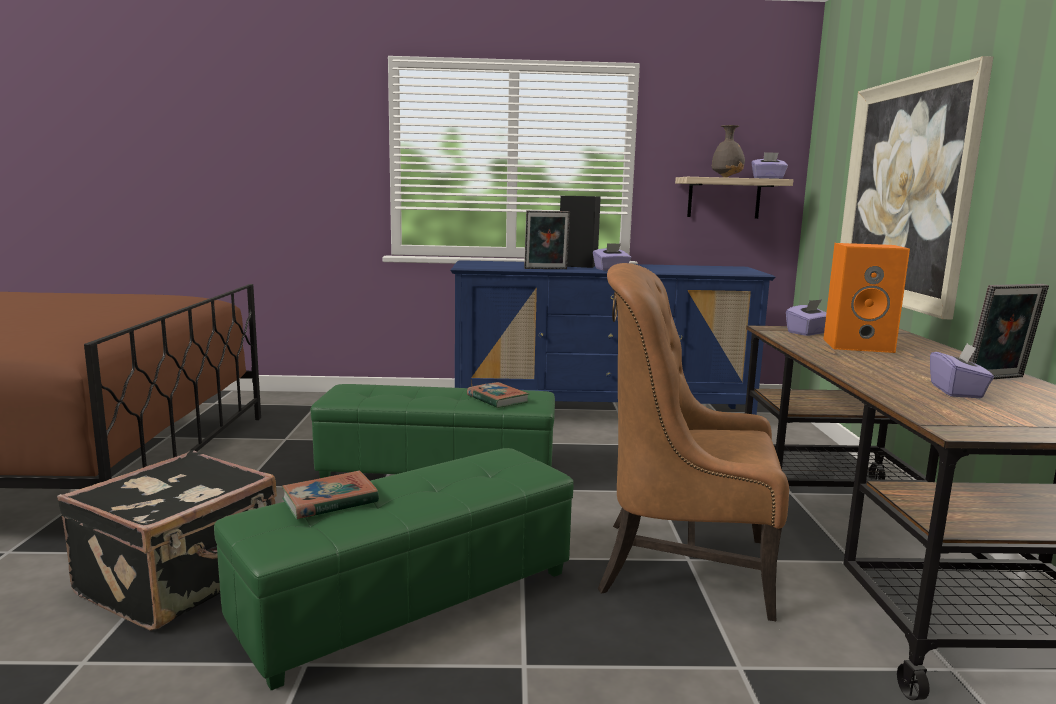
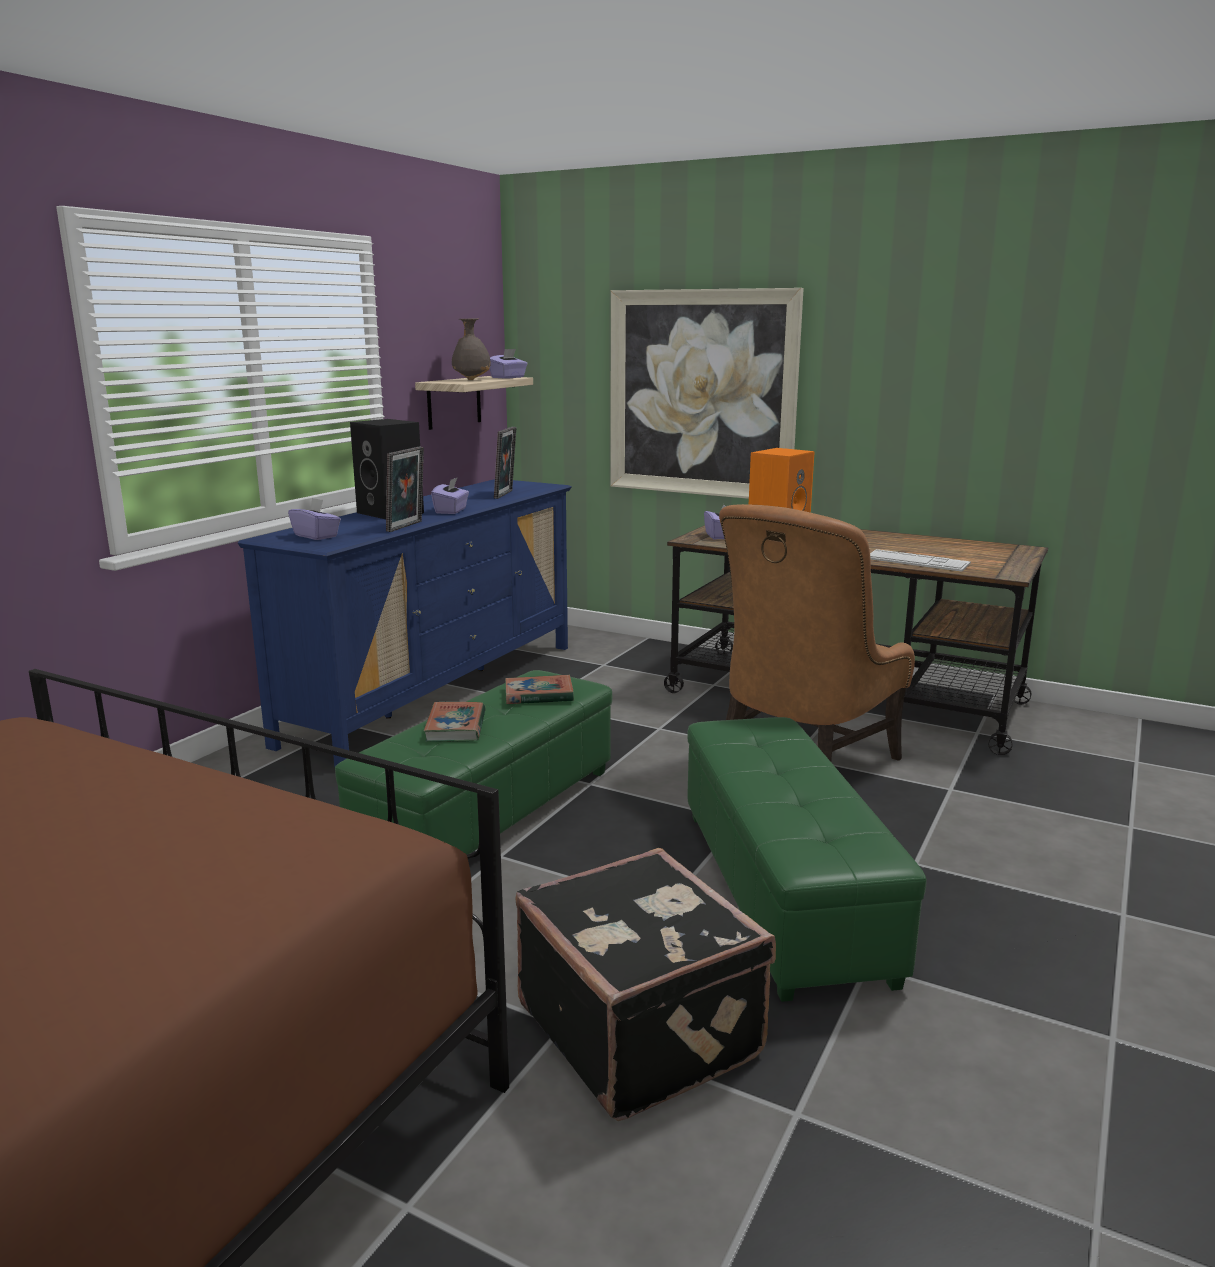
camera: 60 degrees left, 5 degrees up
(330, 501) = (785, 820): book -> book (455, 727)
(902, 391) = (917, 562): none -> keyboard
(957, 391) = (925, 553): purple tissue box -> purple tissue box (316, 536)
(998, 379) = (900, 539): picture frame -> picture frame (506, 494)

